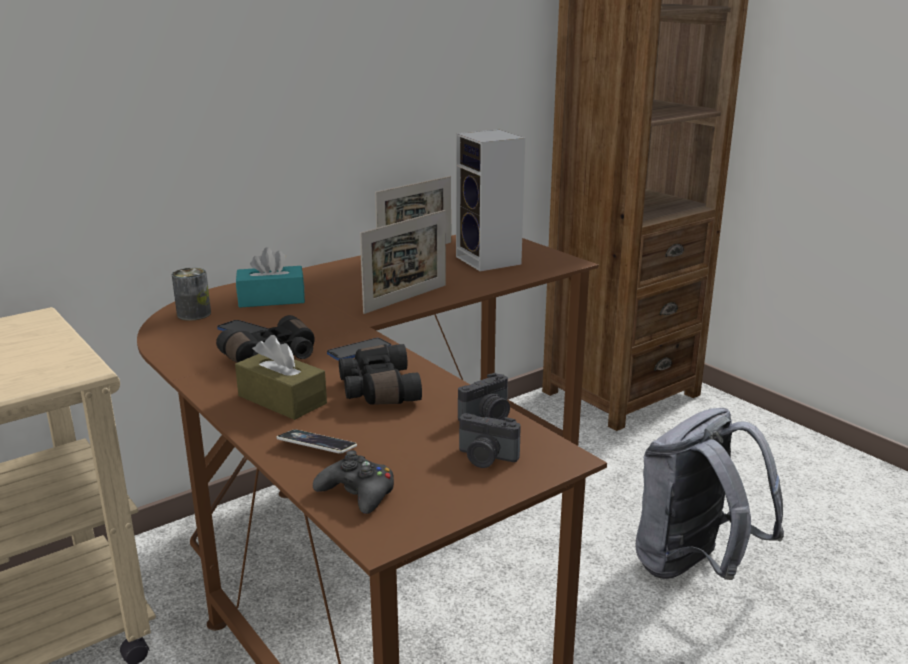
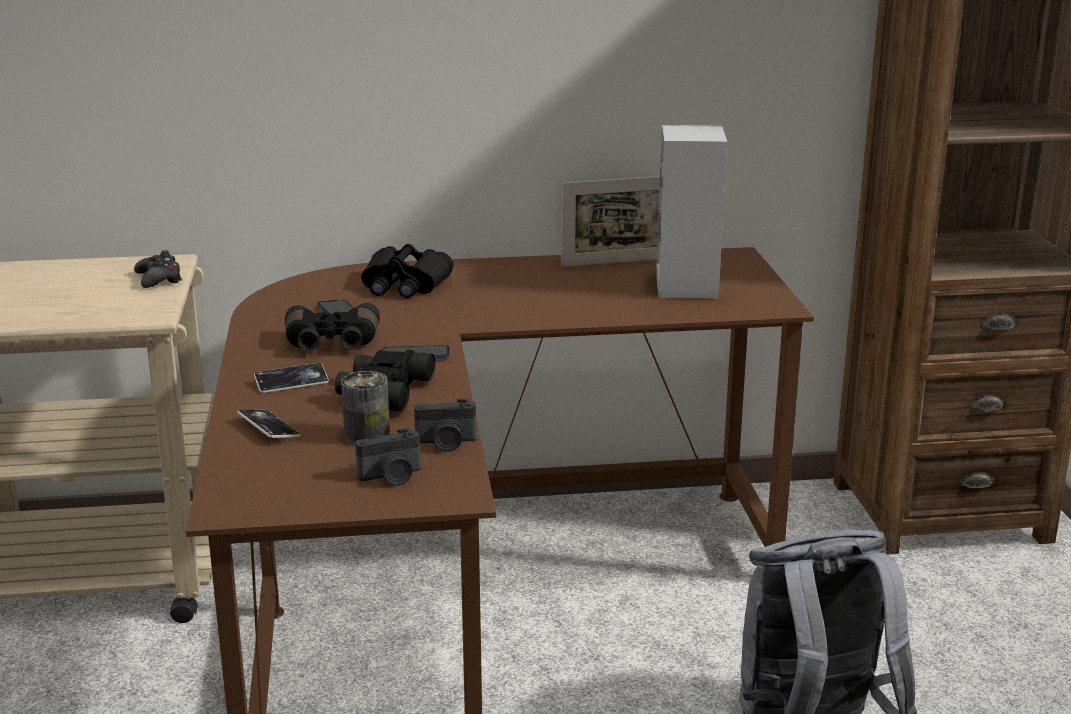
camera: 30 degrees right, 0 degrees up
(194, 314) = (317, 286): can -> can (367, 435)
(271, 299) = (404, 286): turquoise tissue box -> black binoculars
(282, 400) = (291, 382): brown tissue box -> phone
(357, 493) = (250, 474): black game controller -> black game controller (159, 279)
(406, 299) = (534, 312): picture frame -> none
(486, 458) = (392, 477): camera -> camera turned 75 degrees counterclockwise

